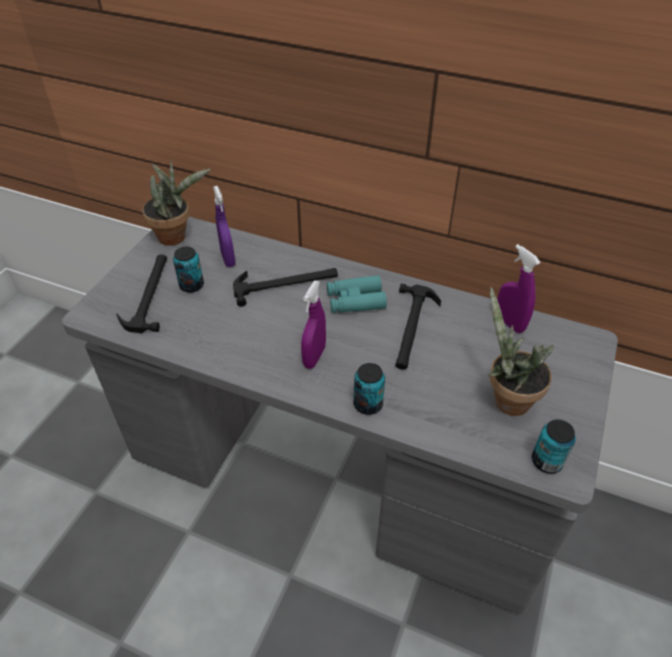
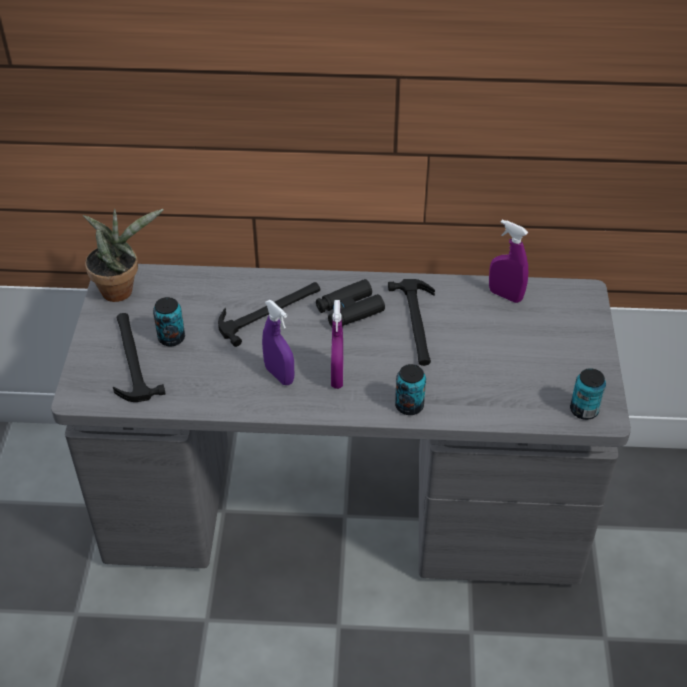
camera: 20 degrees left, 0 degrees up
(228, 259) = (194, 300): purple spray bottle -> purple spray bottle (279, 375)
(355, 300) = (349, 310): turquoise binoculars -> black binoculars
(506, 399) = (530, 367): potted plant -> none

